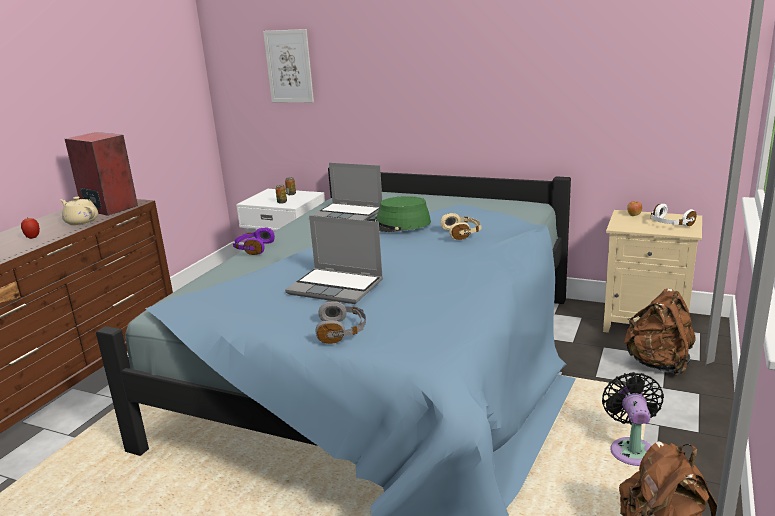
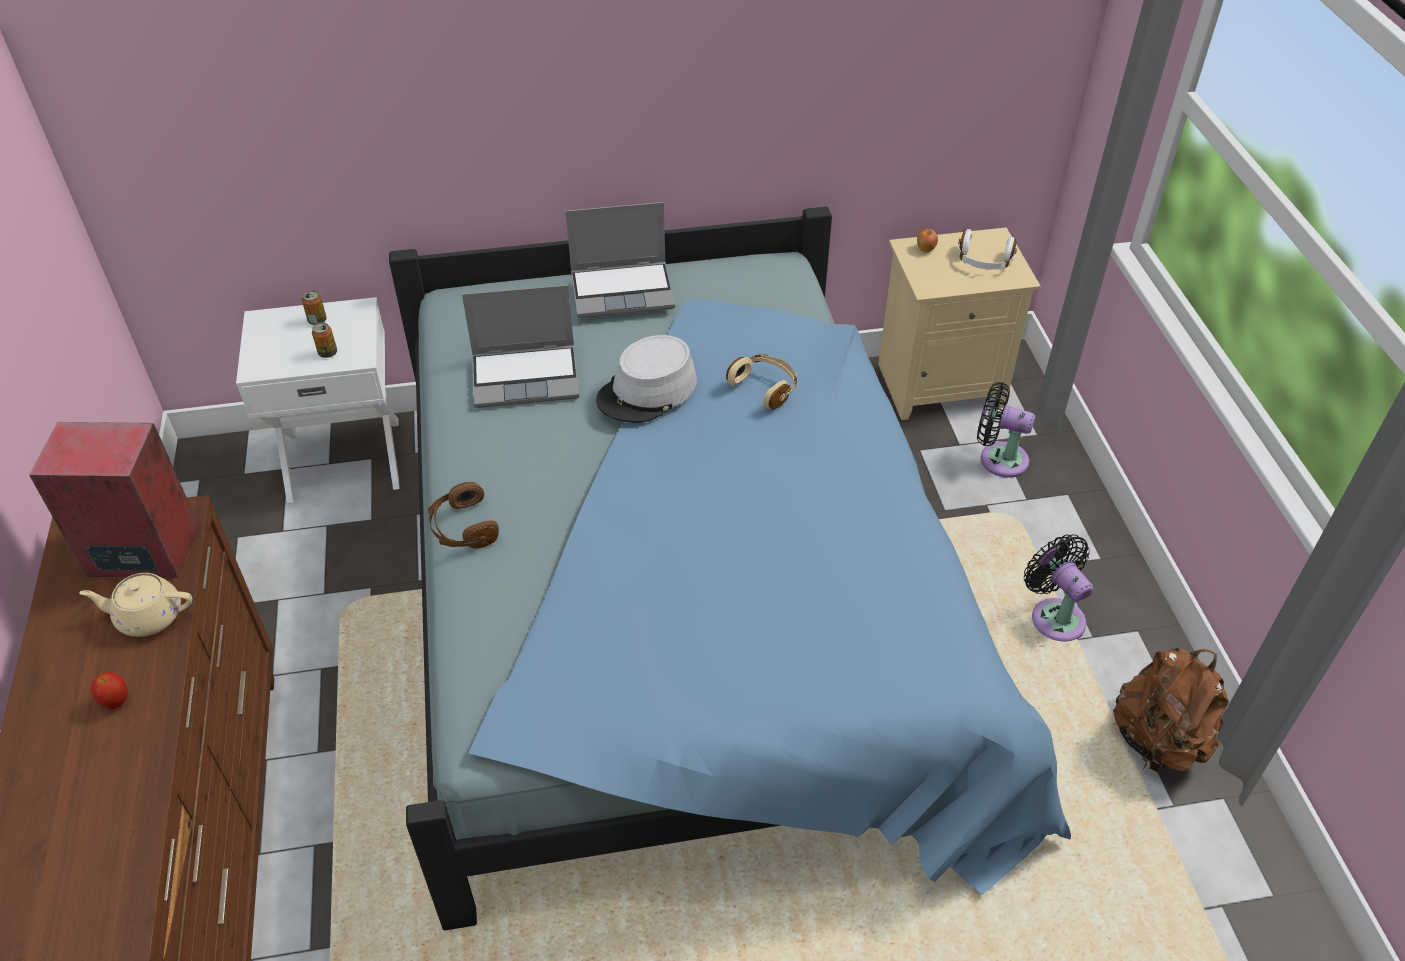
camera: 35 degrees left, 25 degrees up
(253, 248) = (463, 528): purple headphones -> brown headphones
(289, 66) = (263, 84): picture -> none
(337, 287) = (714, 587): laptop -> laptop (623, 290)
(342, 331) = (816, 681): grey headphones -> none
(397, 224) = (647, 391): green hat -> grey hat
(658, 364) = (998, 458): brown backpack -> black fan

